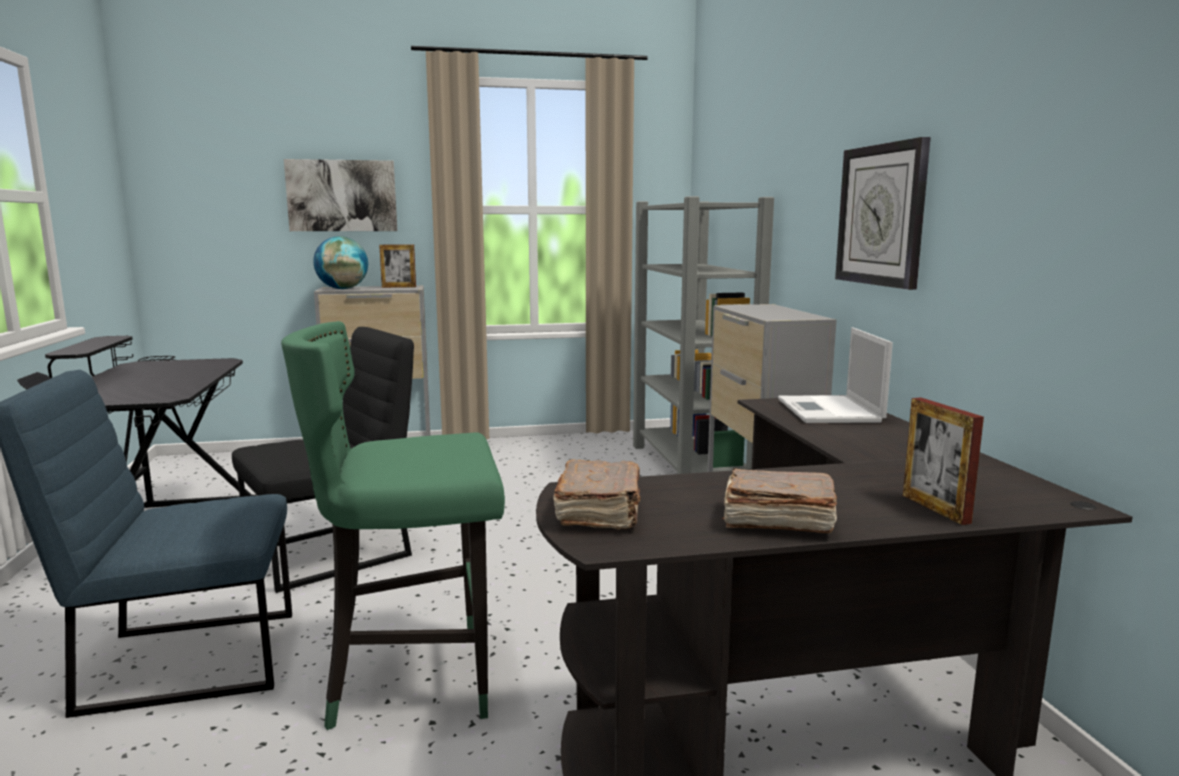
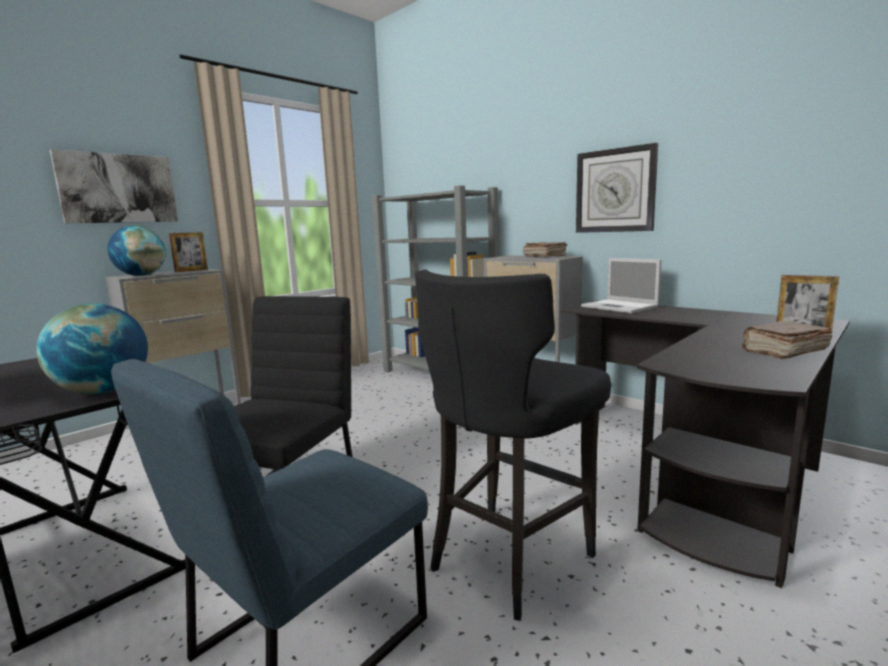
camera: 35 degrees left, 0 degrees up
(151, 396) = (103, 391): none -> globe
(413, 679) = (509, 556): green stool -> black stool
(600, 513) = (718, 369): brown book -> brown book (544, 257)

